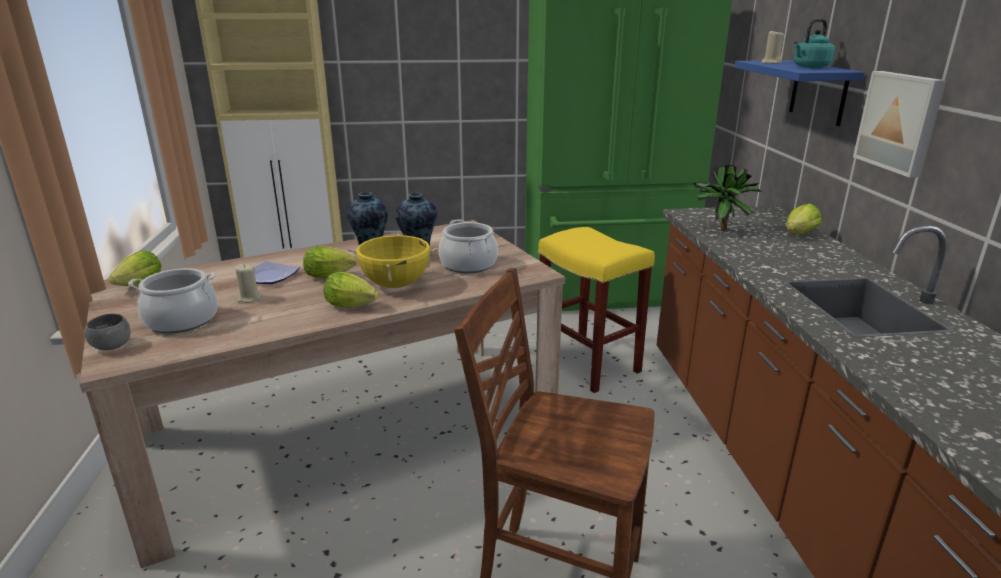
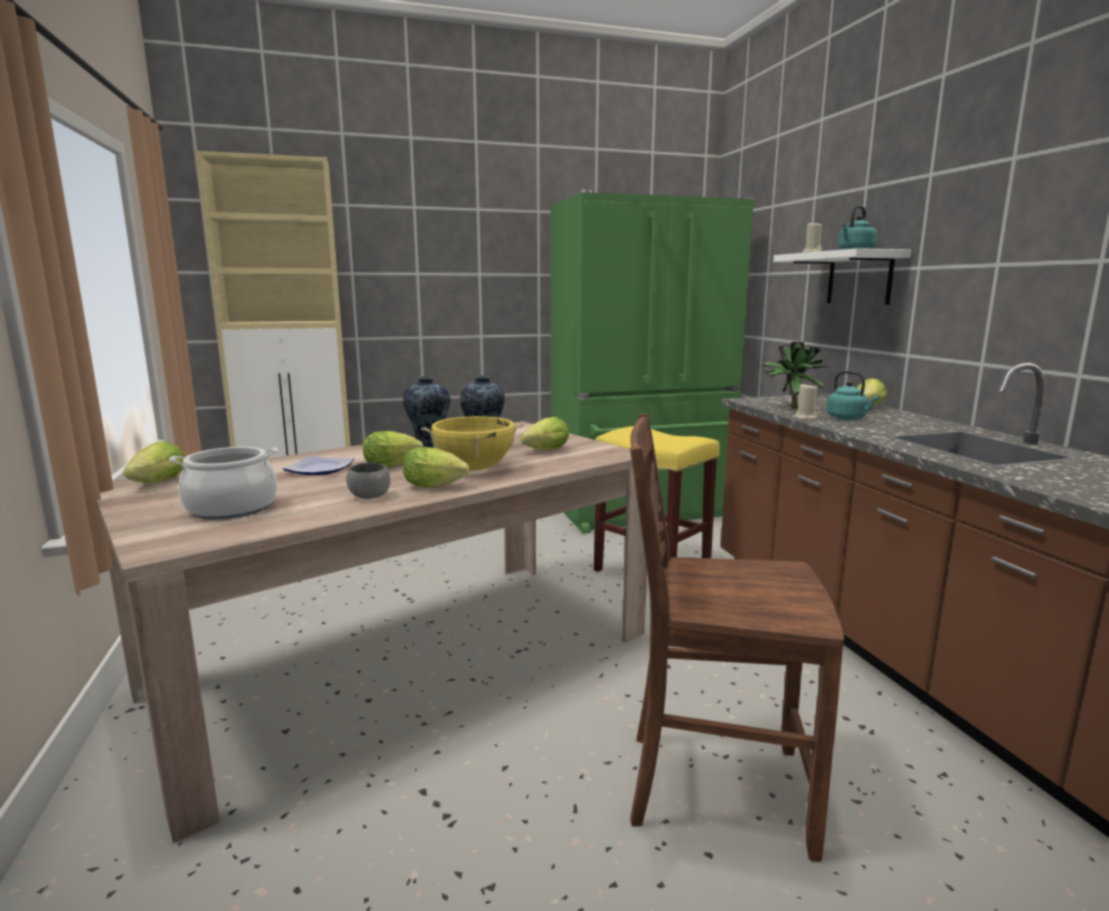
camera: 10 degrees left, 10 degrees down
(111, 346) = (150, 534): grey bowl -> grey bowl (369, 496)
(249, 299) = (307, 487): beige candle -> beige candle (805, 418)
(468, 264) = (543, 451): cooking pot -> lettuce
(766, 249) = (848, 418): none -> turquoise kettle
(818, 92) = (859, 278): blue shelf -> white shelf
(900, 122) = (960, 286): picture -> none

